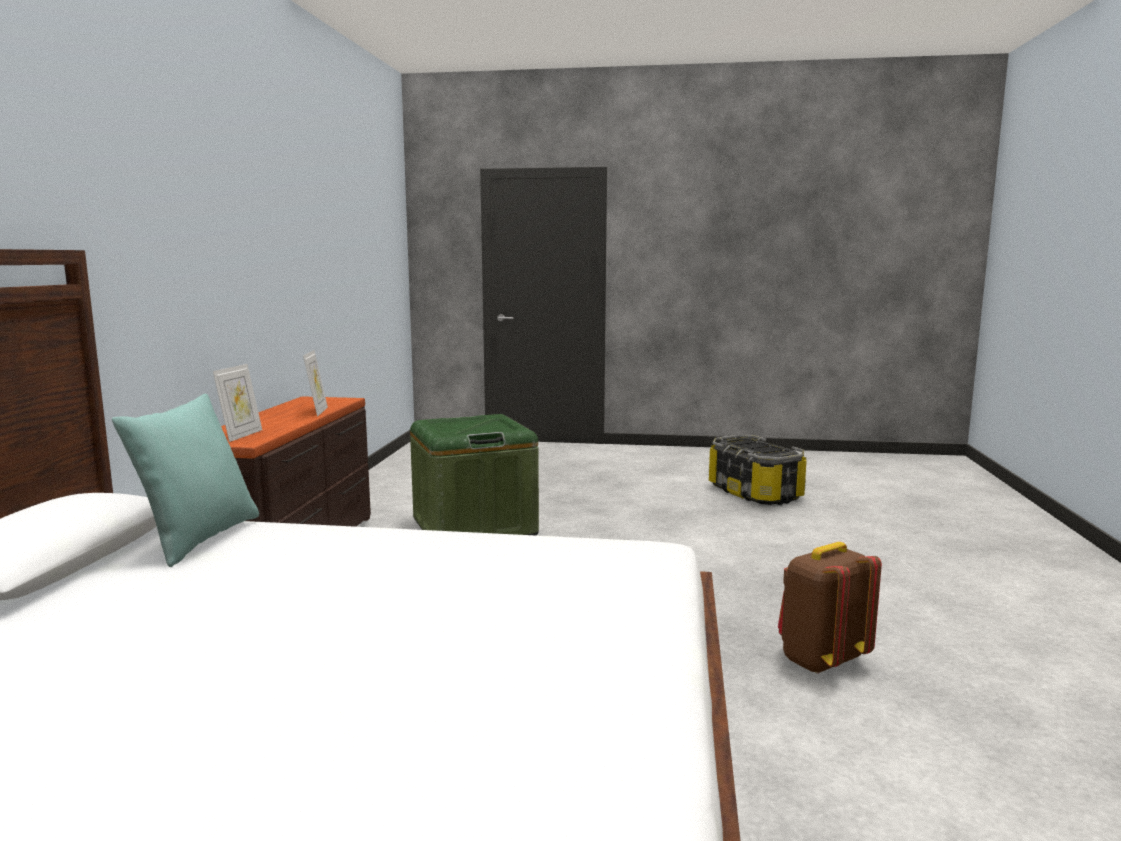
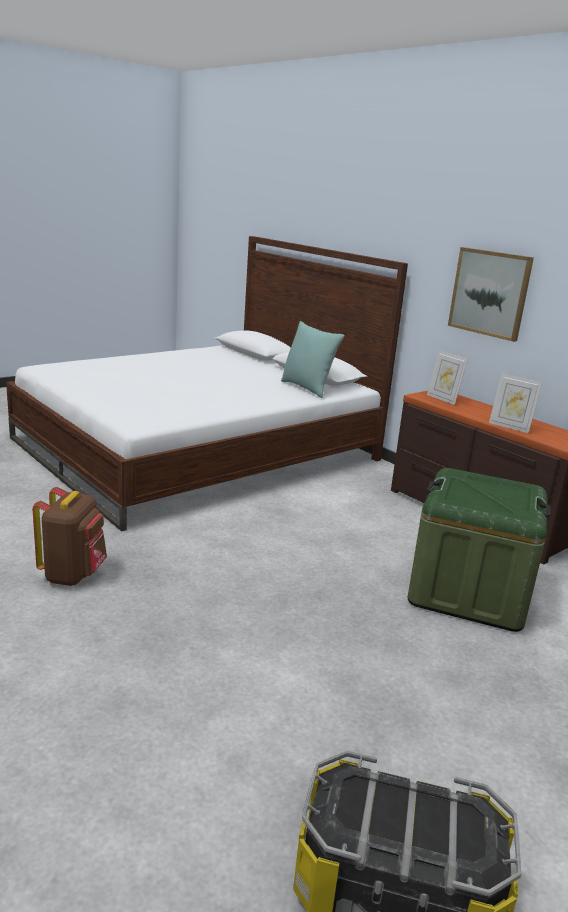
camera: 130 degrees right, 10 degrees up
(183, 274) = (490, 293): none -> picture

